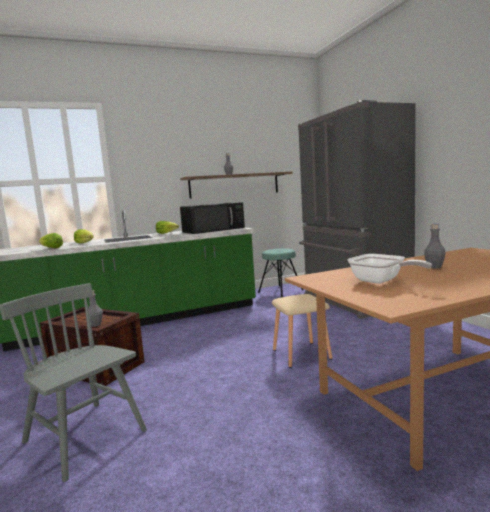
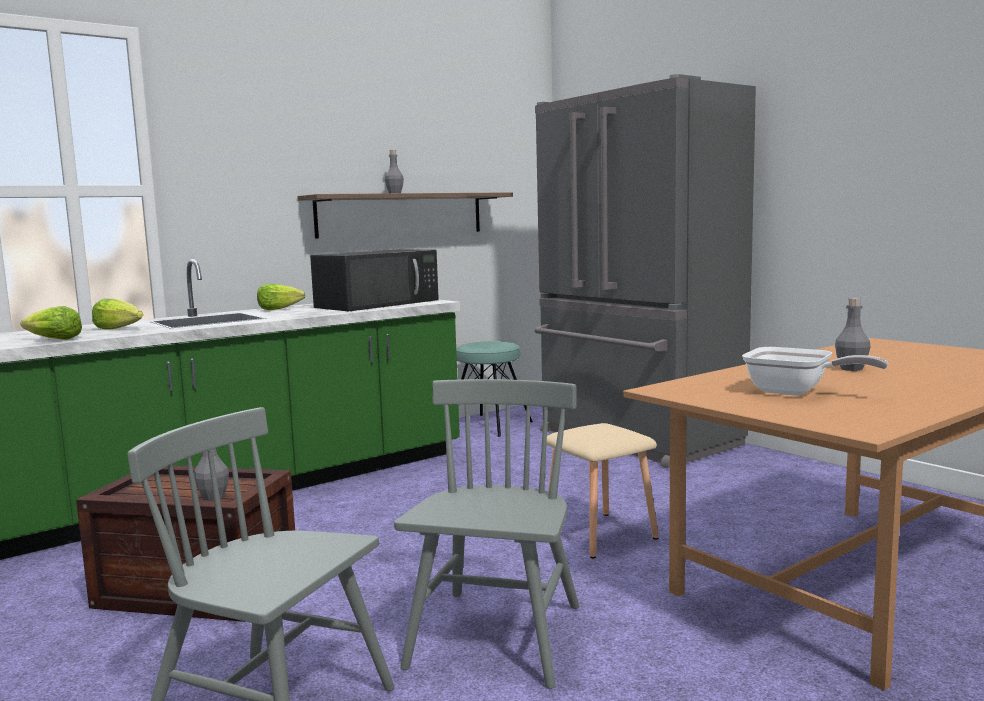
camera: 15 degrees left, 0 degrees up
(213, 408) = (497, 637): none -> grey chair

